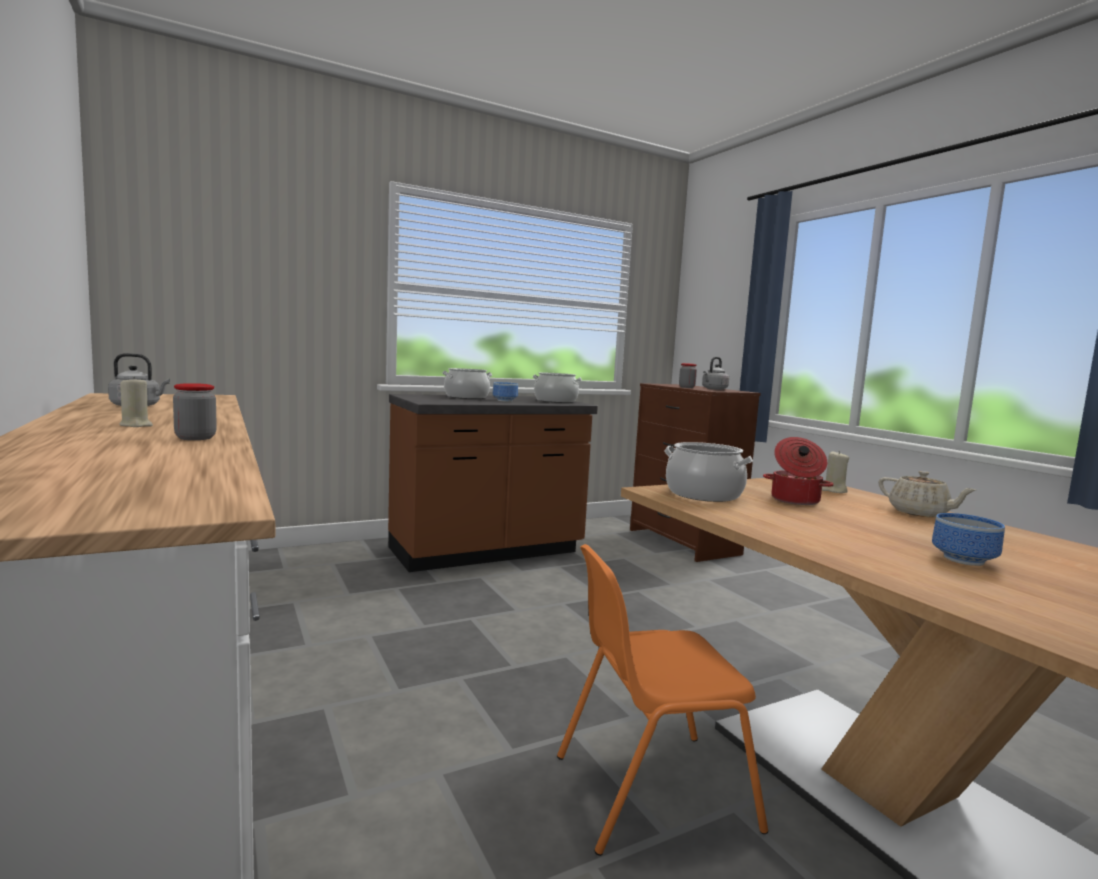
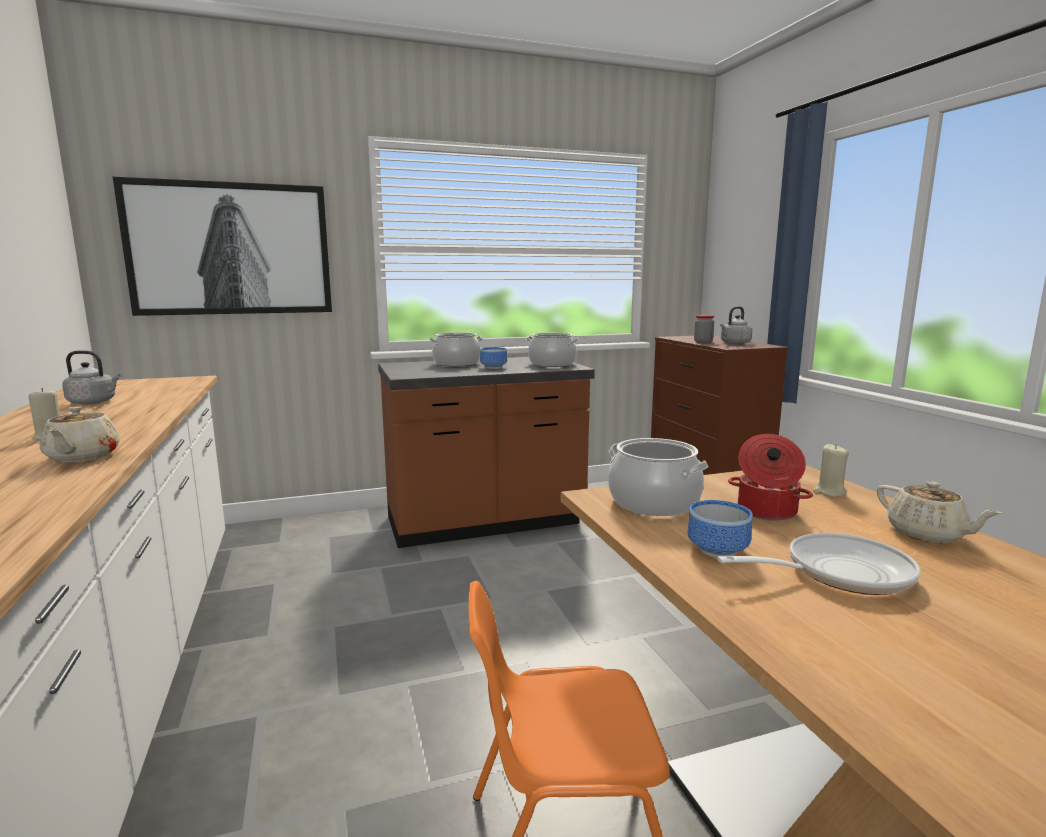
camera: 10 degrees right, 5 degrees up
(195, 438) = (82, 457): jar -> beige teapot
(249, 274) = (231, 249): none -> picture
(871, 532) = (838, 573): none -> frying pan
(964, 559) = (947, 632): bowl -> bowl (719, 549)

